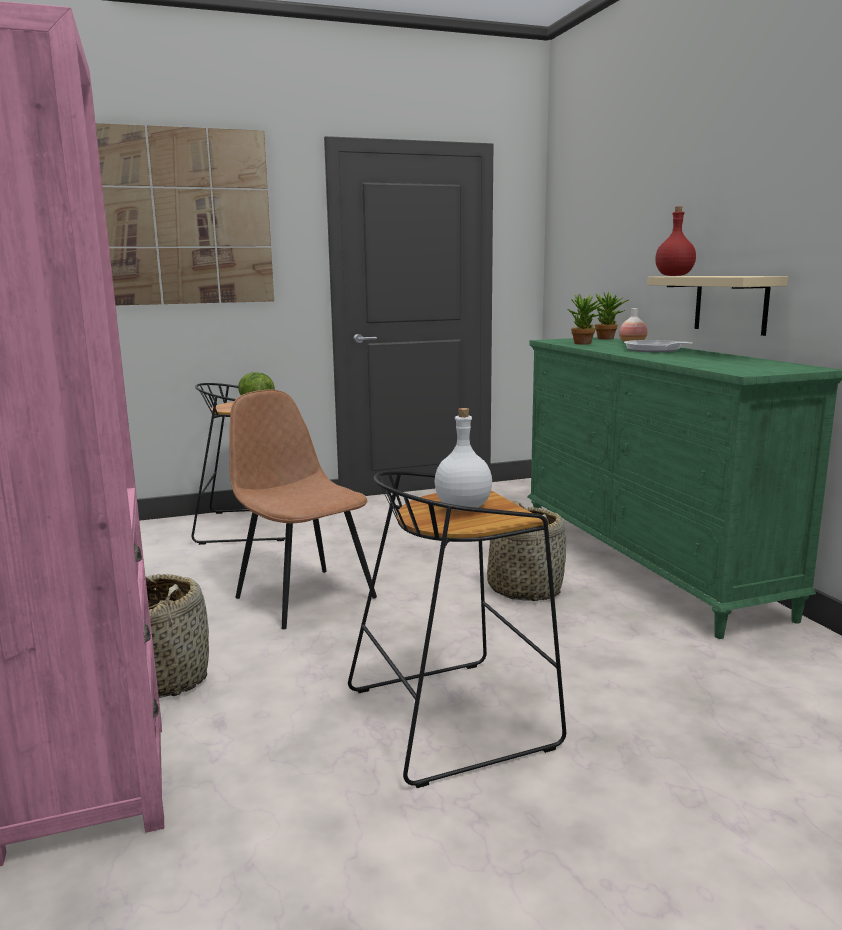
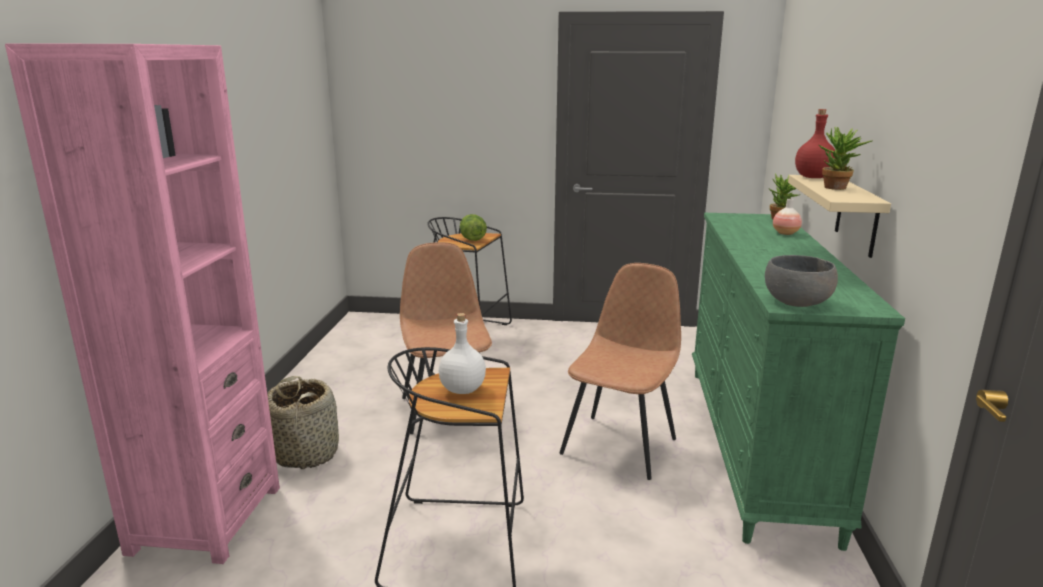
camera: 25 degrees right, 5 degrees up
(184, 217) = (439, 82): picture -> none
(525, 589) = (620, 445): basket -> brown chair
(585, 344) = (740, 227): potted plant -> potted plant (837, 188)
(655, 350) = (783, 249): frying pan -> none
(749, 370) = (797, 302): none -> grey bowl

